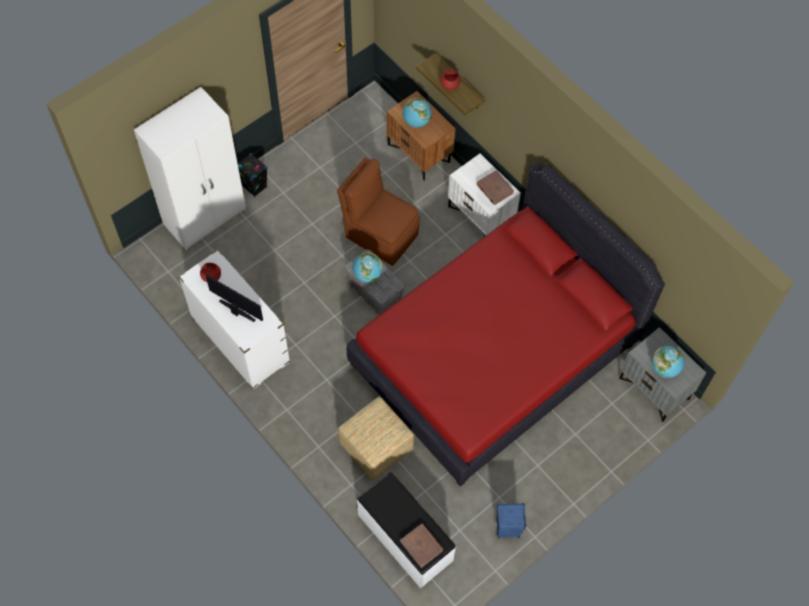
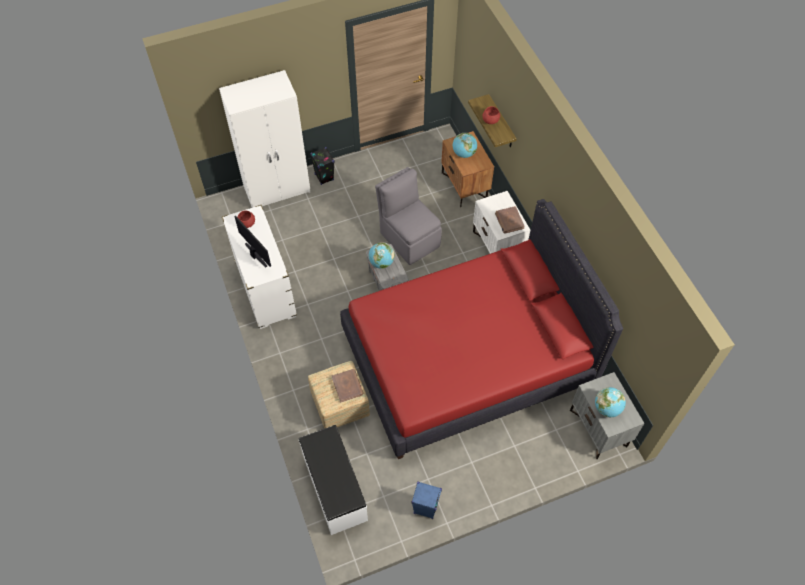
camera: 20 degrees right, 5 degrees down
(380, 234) = (409, 238): brown chair -> grey chair
(421, 545) = (336, 495): brown book -> brown book (347, 386)

